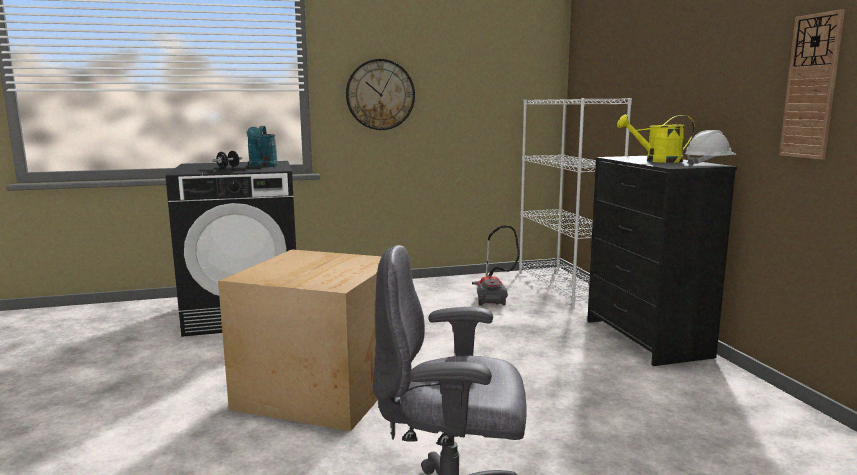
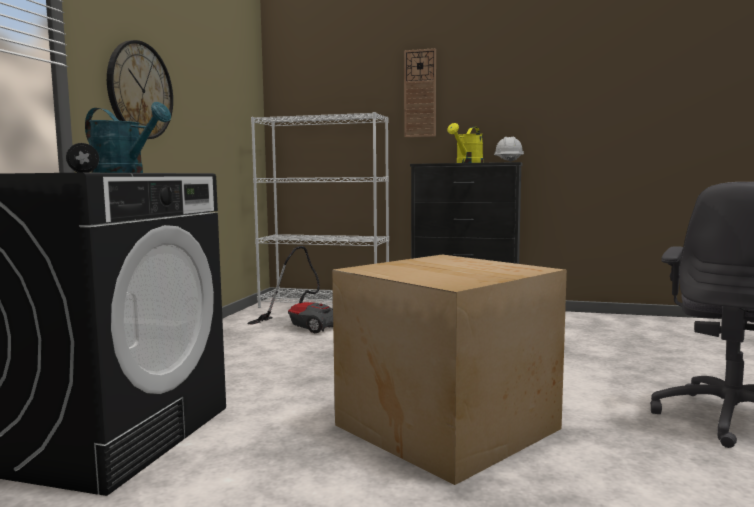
camera: 60 degrees left, 5 degrees down
(811, 87) = (577, 105): wall clock -> wall clock (420, 93)

